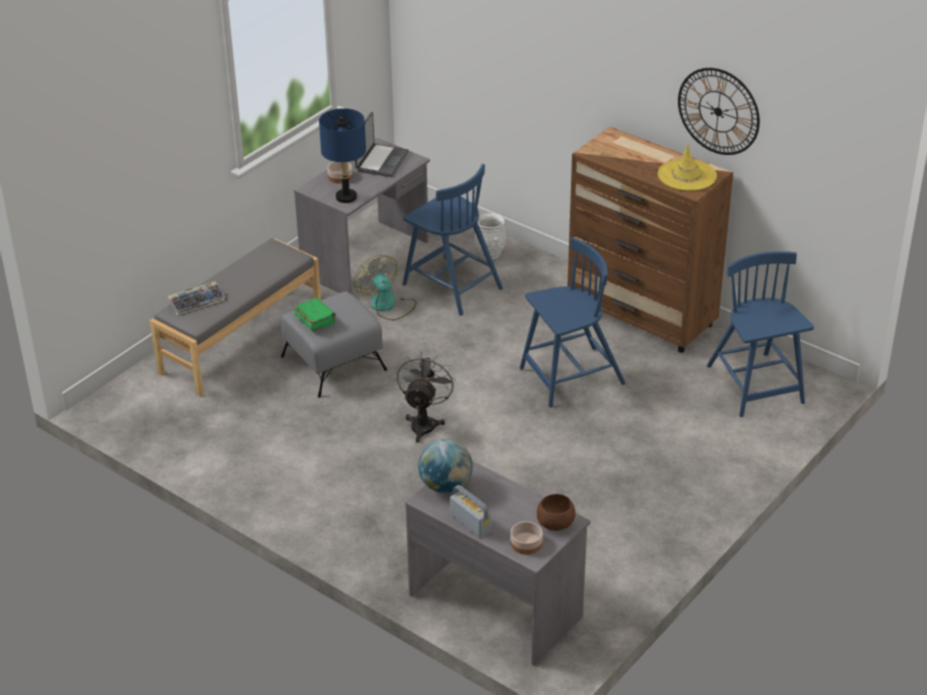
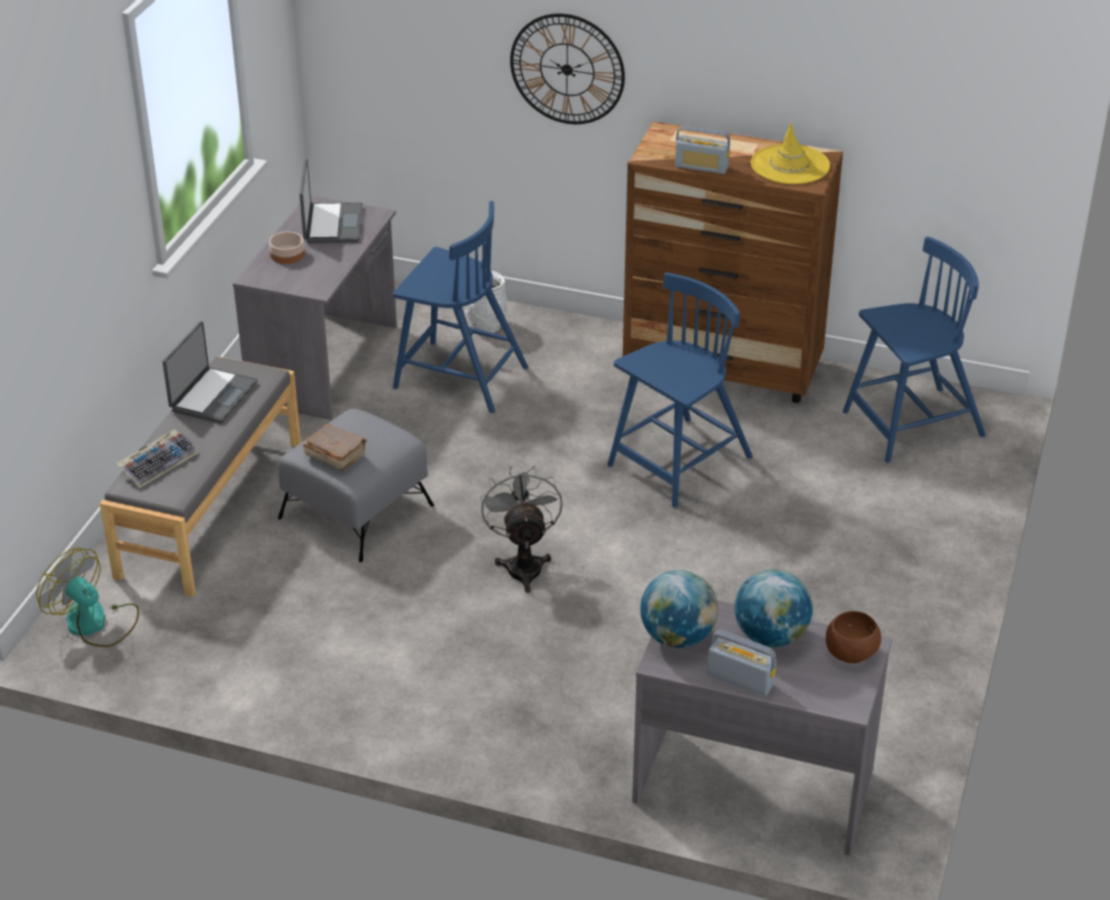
camera: 20 degrees left, 0 degrees up
(254, 264) = (212, 396): none -> laptop
(315, 320) = (335, 455): green book -> brown book
(346, 197) = (312, 279): blue table lamp -> none
(387, 306) = (388, 420): fan -> fan (95, 623)
(508, 500) = (771, 636): none -> globe
(526, 544) = (830, 689): bowl -> none
(622, 165) = (701, 167): none -> radio
(718, 111) = (818, 73): wall clock -> wall clock (567, 69)
(755, 386) = (911, 425): blue chair -> blue chair turned 105 degrees clockwise

